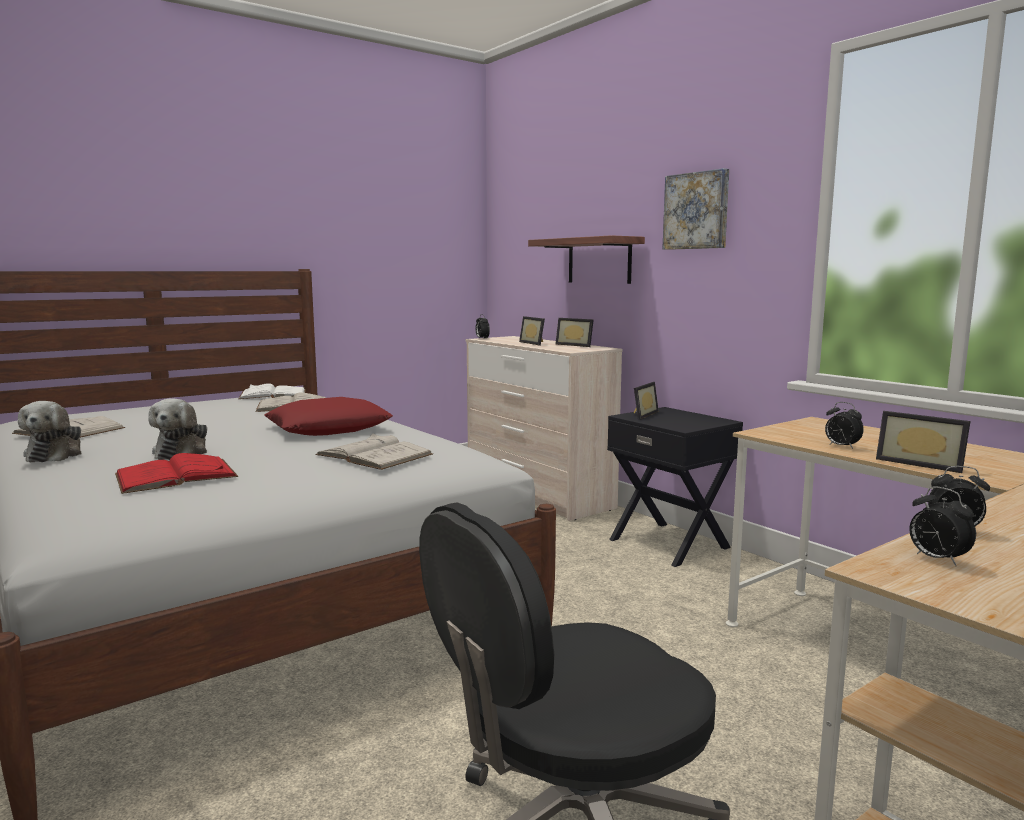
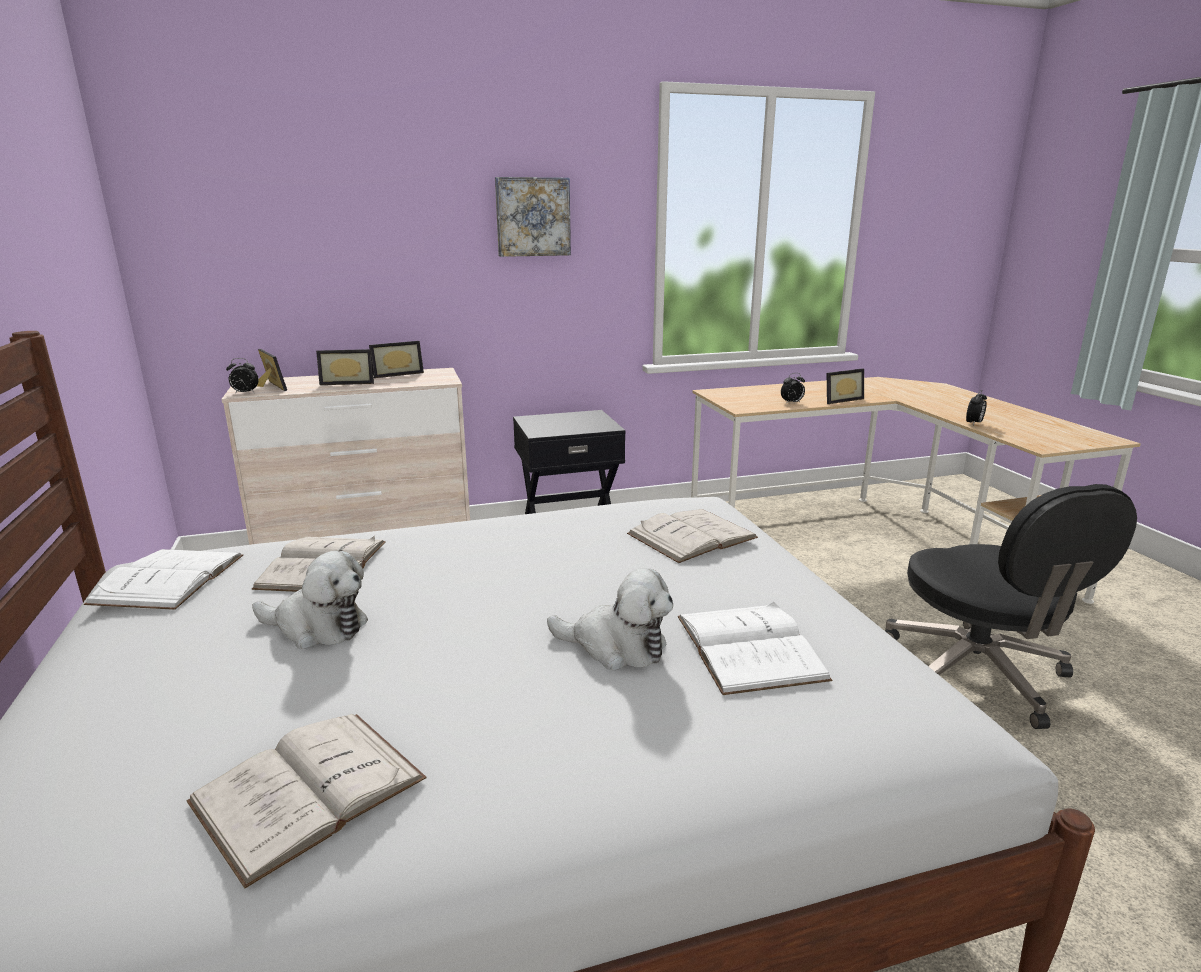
camera: 70 degrees left, 10 degrees up
(56, 454) = (537, 779): plush toy -> plush toy (317, 627)
(176, 475) = (749, 647): red book -> white book
(329, 428) = (529, 549): red pillow -> none
(599, 261) = (392, 269): shelf -> none
(641, 415) = (541, 428): picture frame -> picture frame (269, 387)
(936, 559) = (1020, 435): alarm clock -> none

